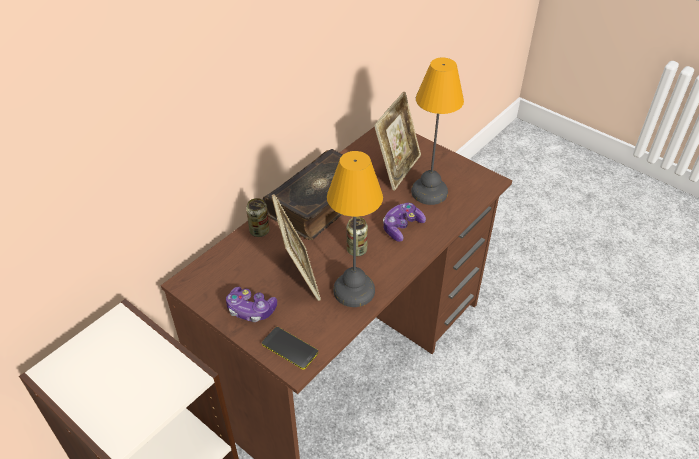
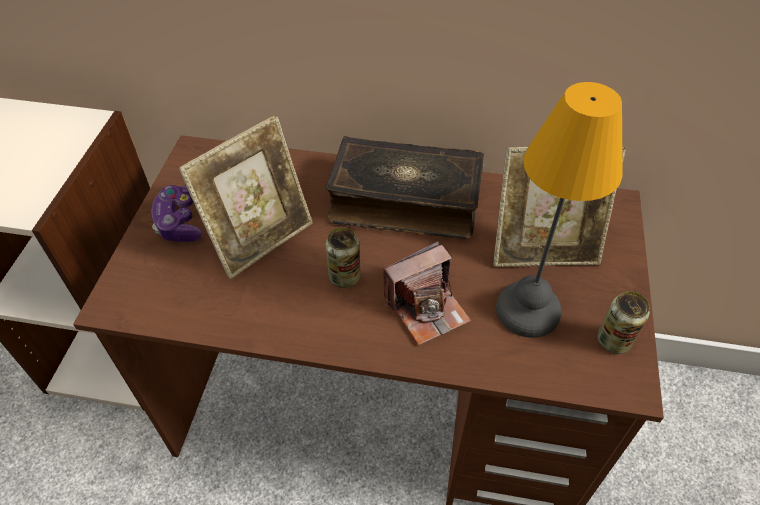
camera: 60 degrees right, 5 degrees up
(259, 231) = (313, 170): can -> can (613, 340)
(289, 348) = (136, 286): phone -> none
(355, 290) = (268, 309): table lamp -> none
(402, 227) = (426, 308): game controller -> camera

